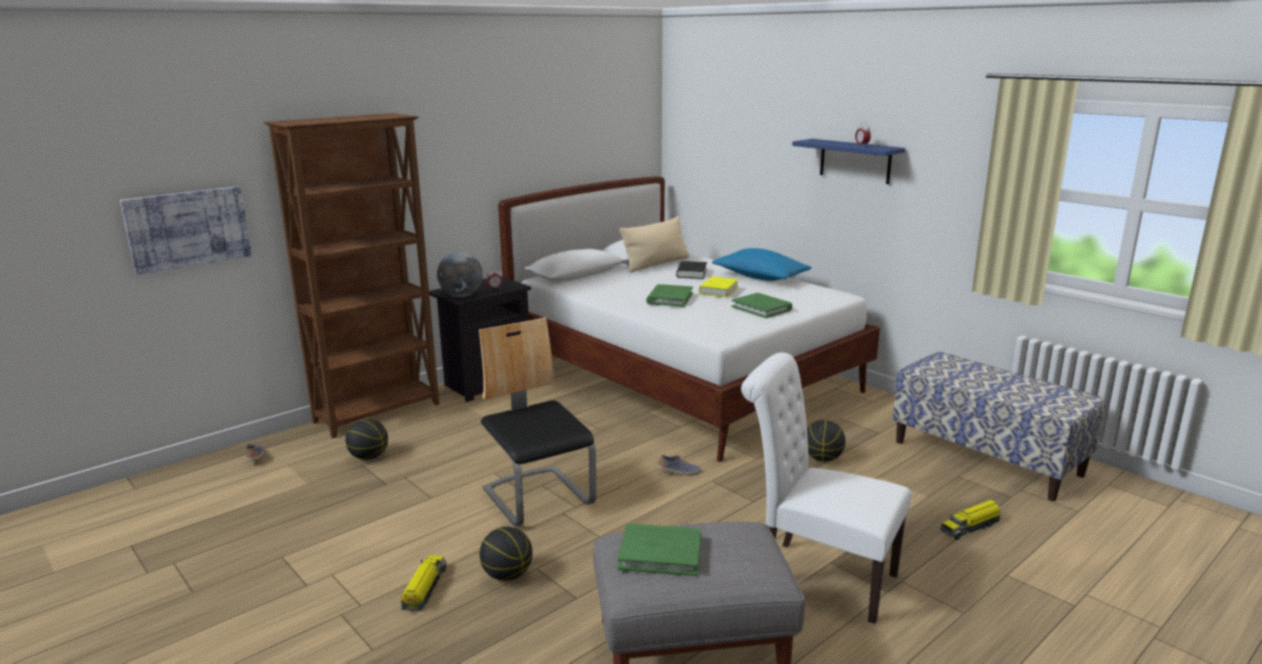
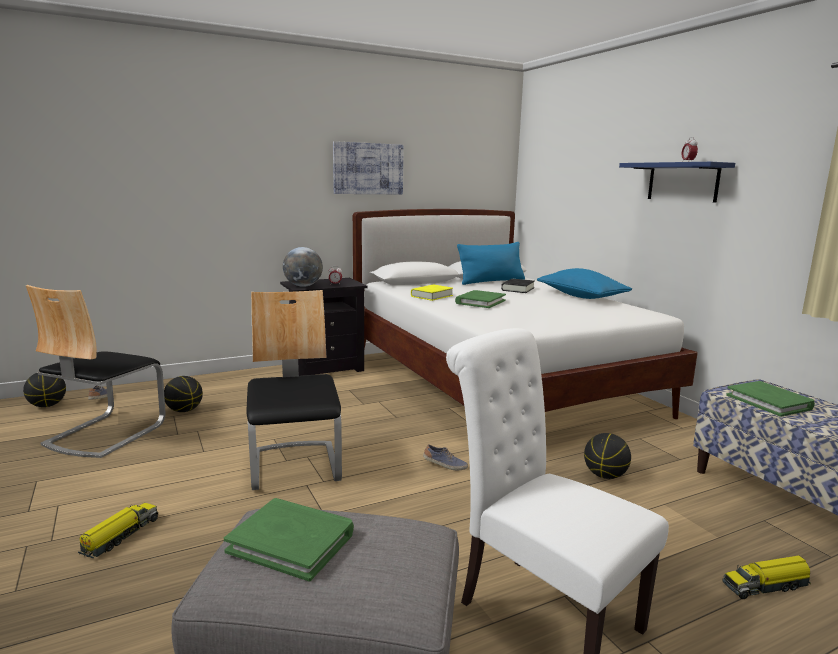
camera: 15 degrees right, 5 degrees down
(188, 228) = (67, 198): picture -> picture (368, 168)
(304, 496) = (105, 433): none -> chair
(379, 413) = (223, 379): brown bookcase -> none
(507, 575) = (206, 537): basketball -> basketball (47, 405)
(656, 264) = (491, 281): beige pillow -> blue pillow
(718, 291) = (532, 301): yellow book -> yellow book (432, 296)
(762, 308) = (565, 316): green book -> green book (769, 402)

